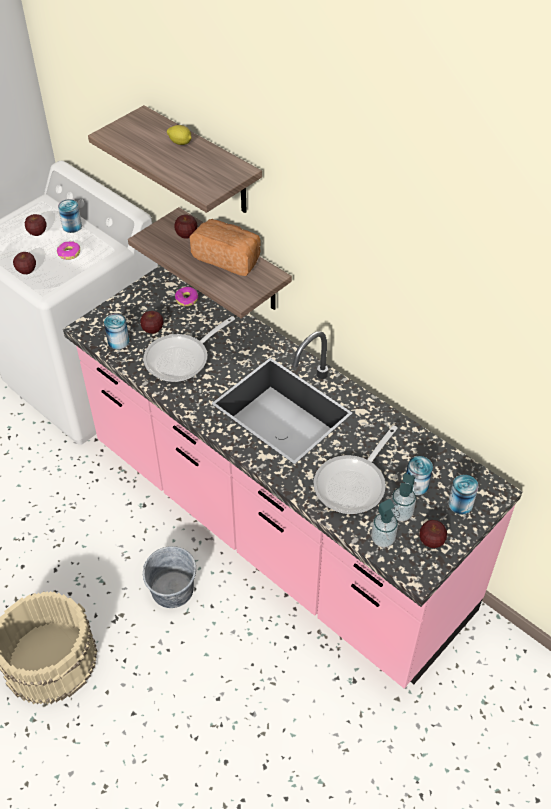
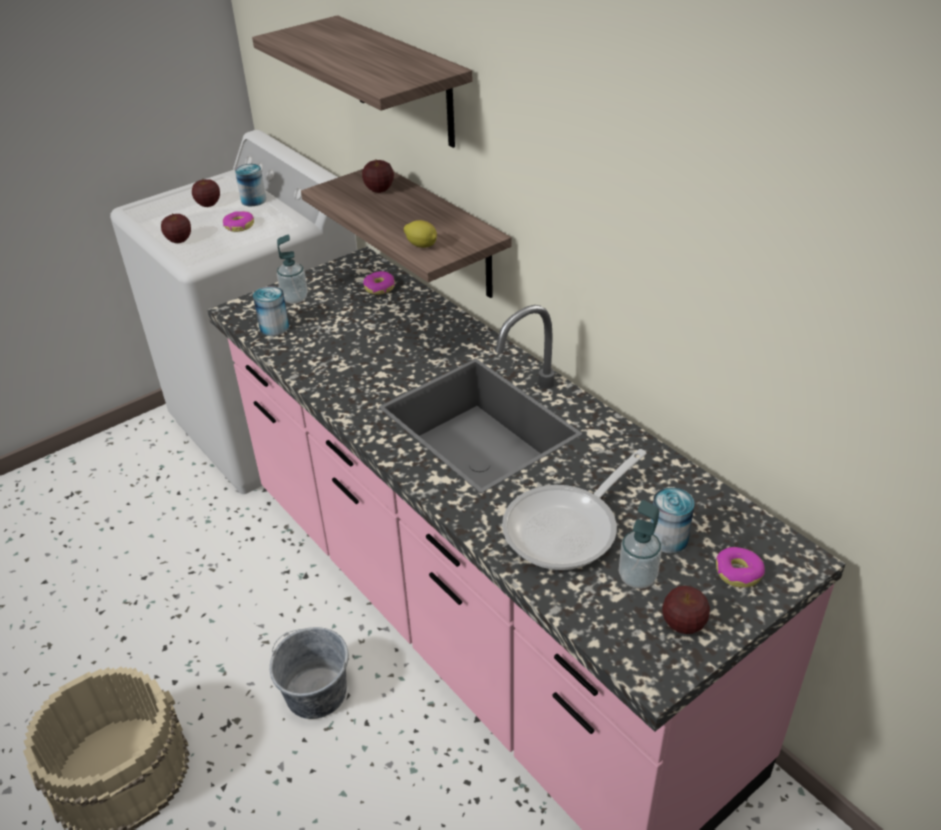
camera: 10 degrees right, 10 degrees down
(153, 330) = (324, 317): apple -> none
(180, 143) = (370, 44): lemon -> lemon (421, 245)
(182, 359) = (353, 352): frying pan -> none
(228, 258) = (428, 214): bread -> none
(383, 539) = (601, 612): soap dispenser -> soap dispenser (295, 298)
(460, 504) = (738, 572): can -> donut

